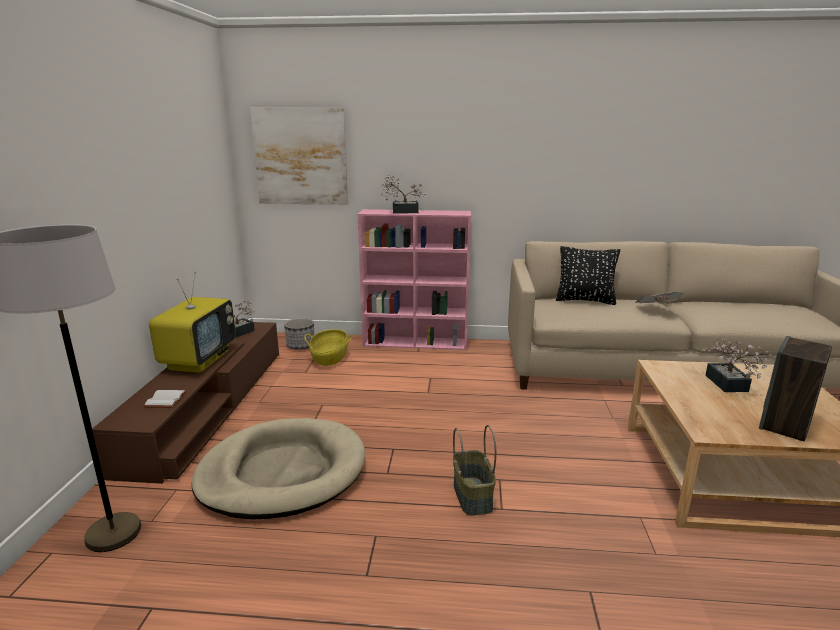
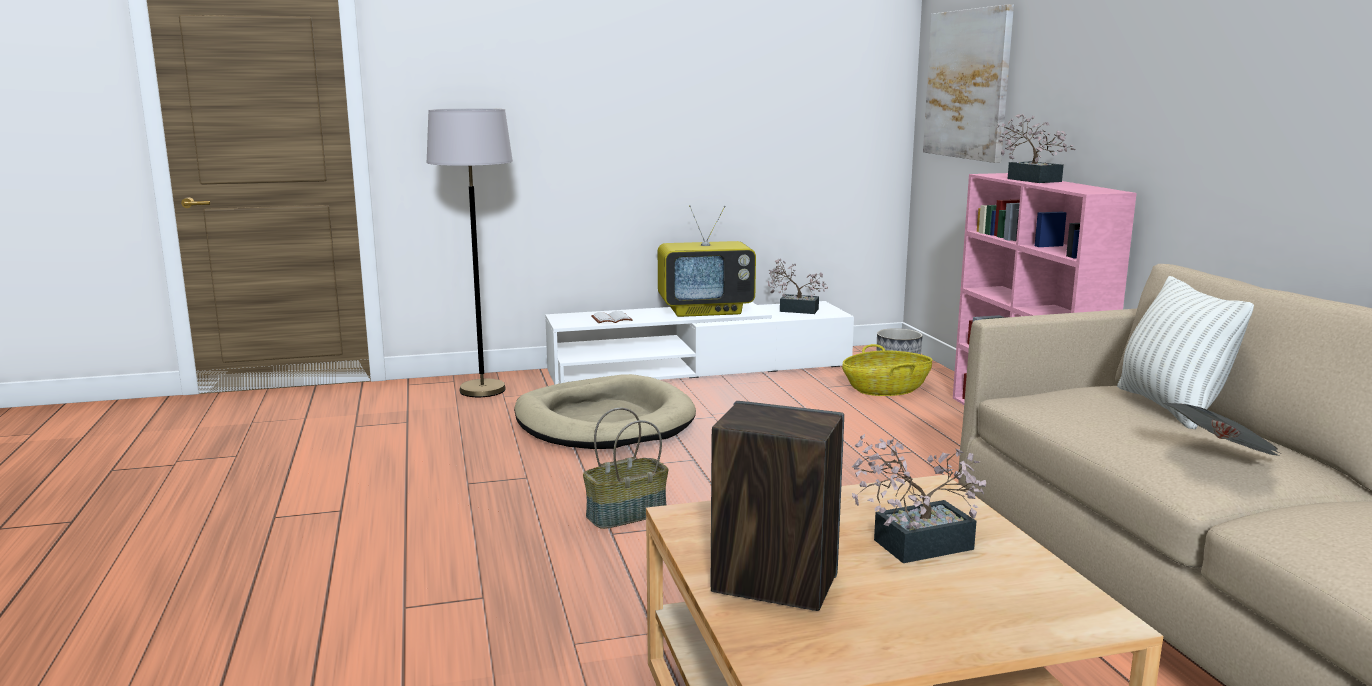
camera: 70 degrees right, 5 degrees down
(209, 405) = (699, 368): brown tv stand -> white tv stand
(585, 300) = (1170, 407): black pillow -> white pillow

